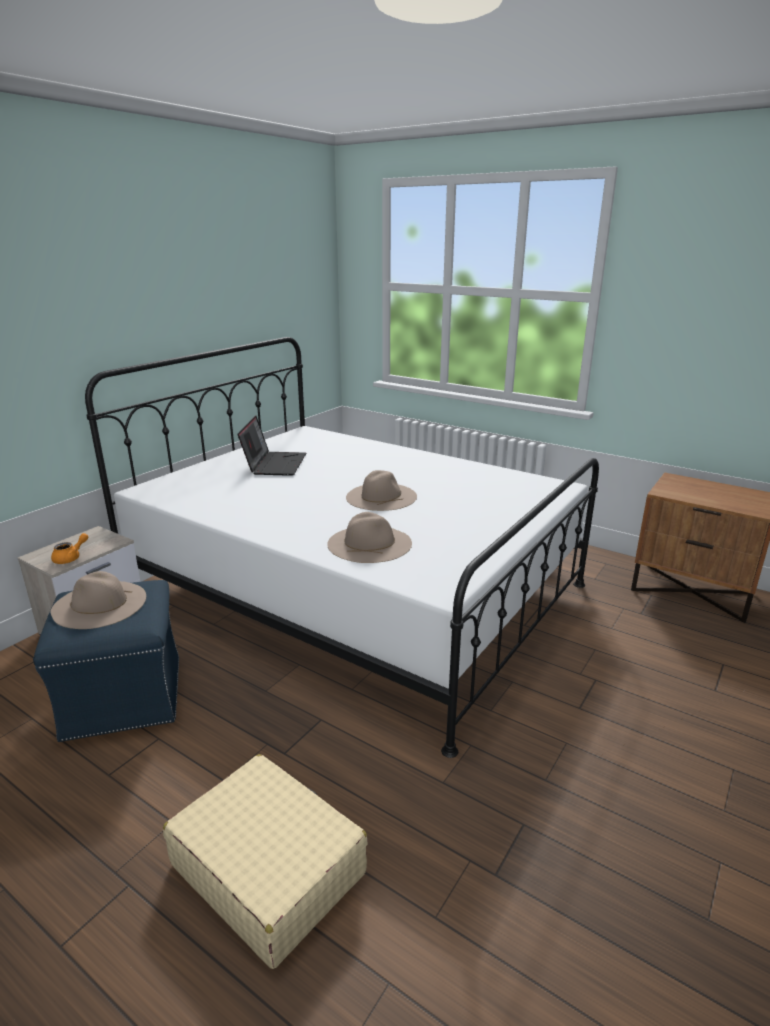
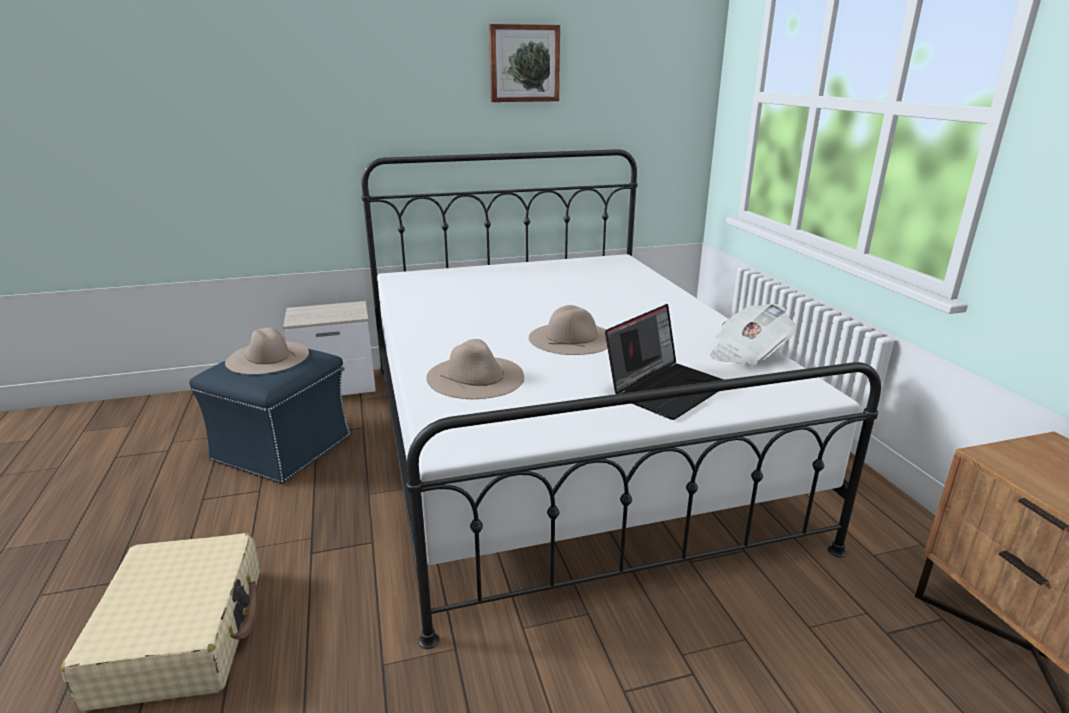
camera: 40 degrees right, 0 degrees up
(71, 558) = (311, 318): orange teapot -> none
(208, 266) = (524, 63): none -> picture
(274, 464) = (533, 282): laptop -> laptop (666, 388)
(495, 474) = (747, 354): none -> newspaper

